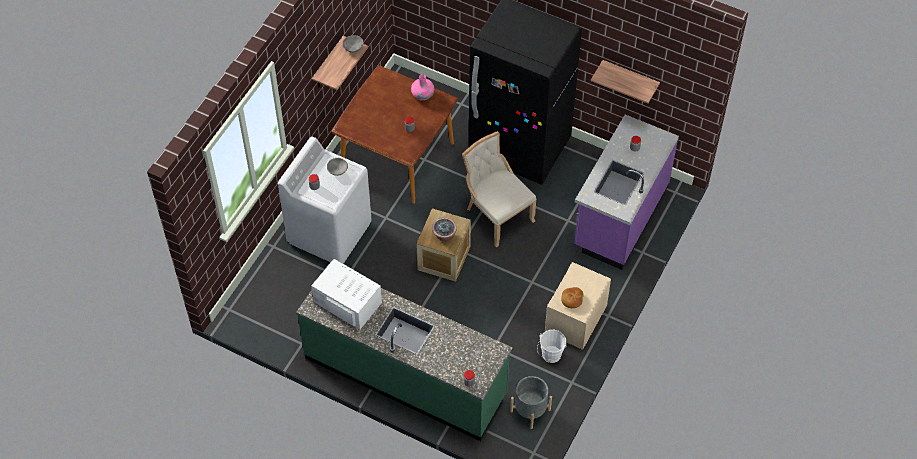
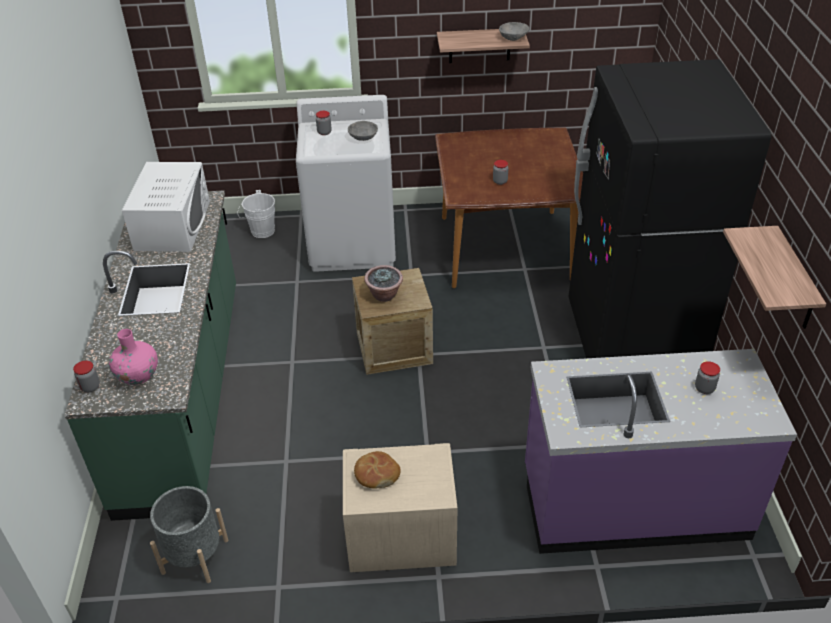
camera: 60 degrees right, 15 degrees down
(422, 95) = (561, 171): pink vase -> pink vase (138, 375)
(496, 214) = (506, 366): beige chair -> none
(550, 356) = (310, 536): white bucket -> white bucket (260, 231)

